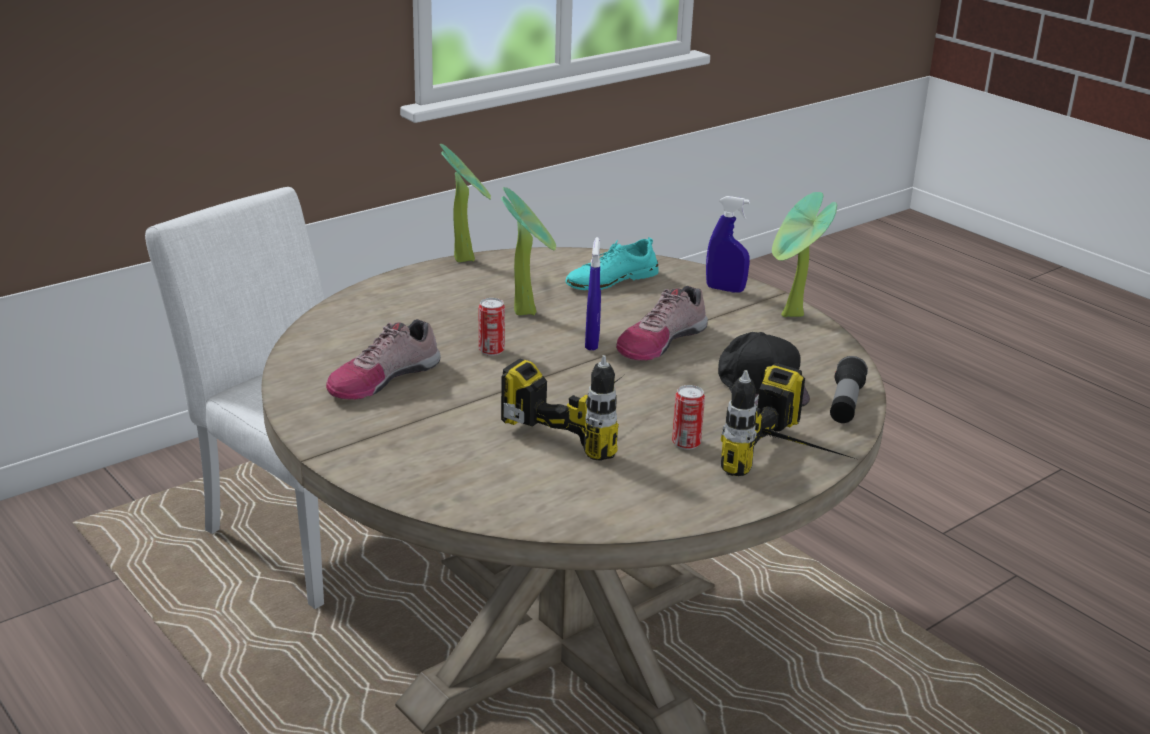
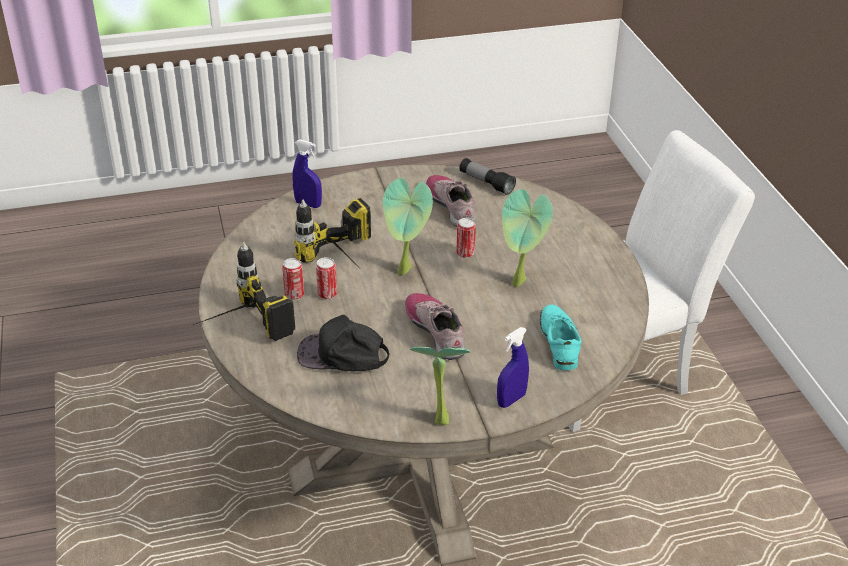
camera: 115 degrees right, 10 degrees up
(466, 258) = (633, 279): potted plant -> potted plant (406, 272)
(592, 342) = (453, 299): blue spray bottle -> blue spray bottle (308, 204)
(661, 421) = (327, 294): none -> can
(845, 404) = (288, 385): flashlight -> flashlight (486, 183)

